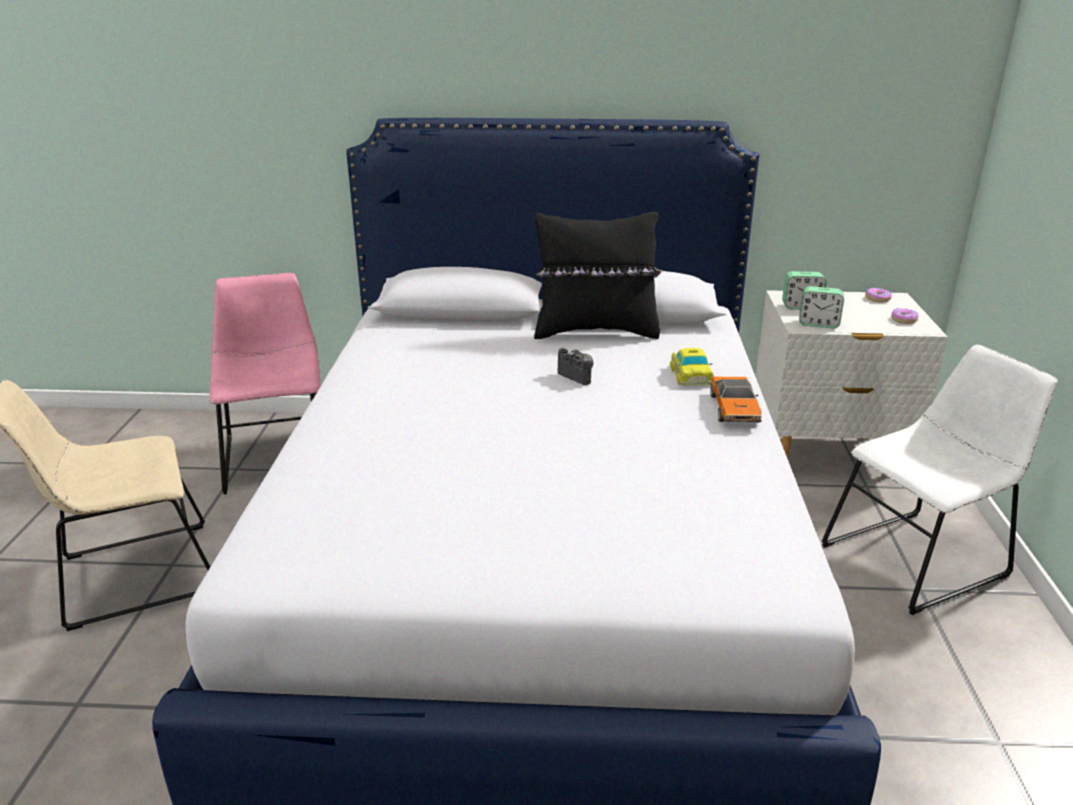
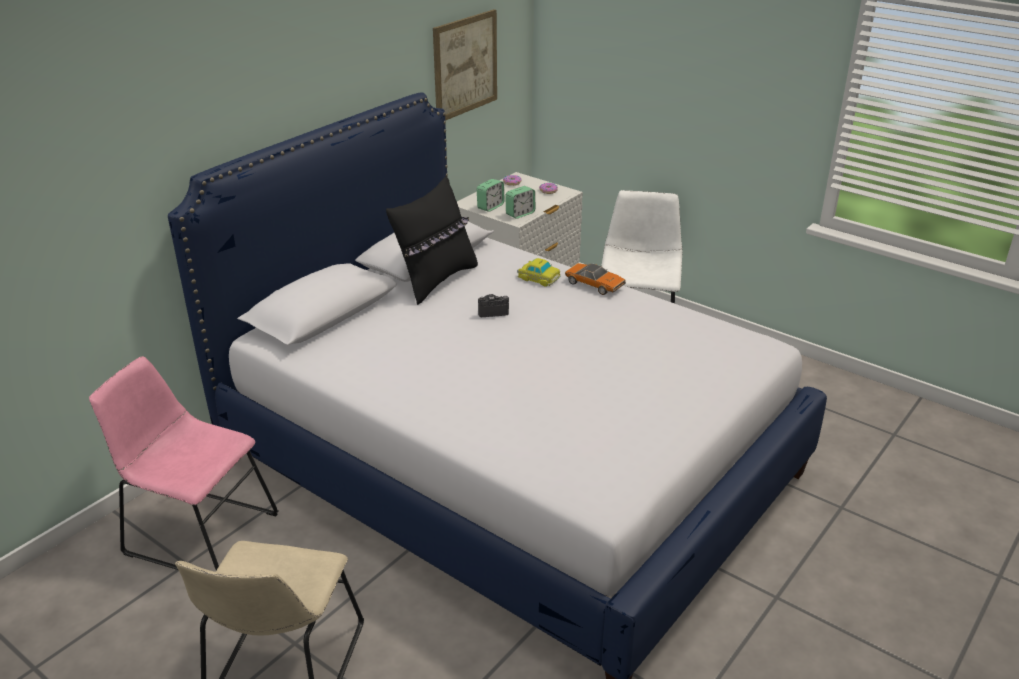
camera: 55 degrees left, 5 degrees up
(835, 114) = (465, 65): none -> picture

